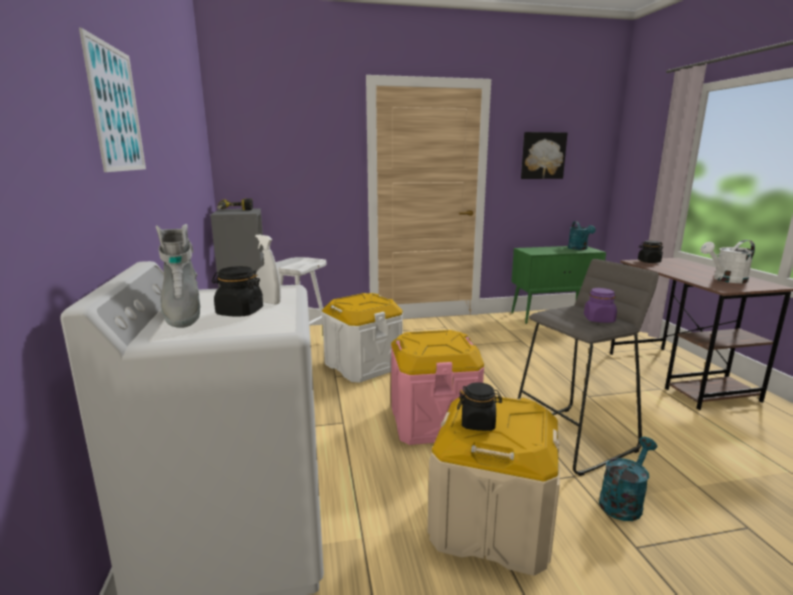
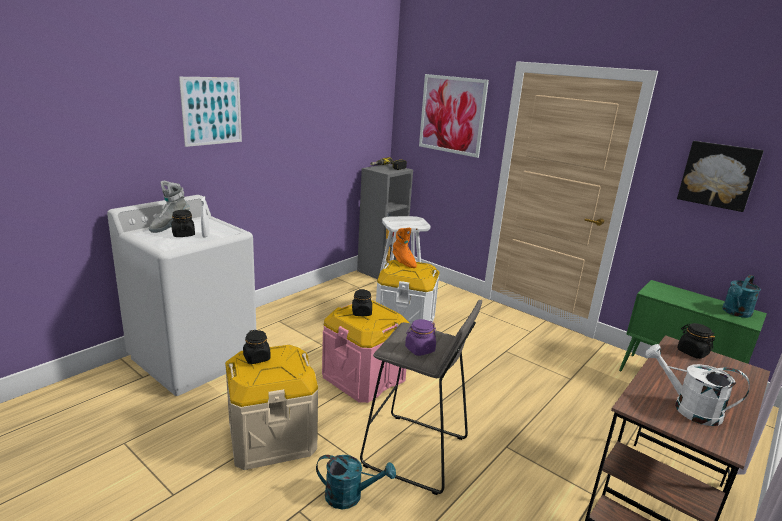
camera: 50 degrees right, 5 degrees up
(298, 138) = (452, 115): none -> picture
(345, 299) = (403, 262): none -> orange boot
(429, 343) = (361, 313): none -> black jar

